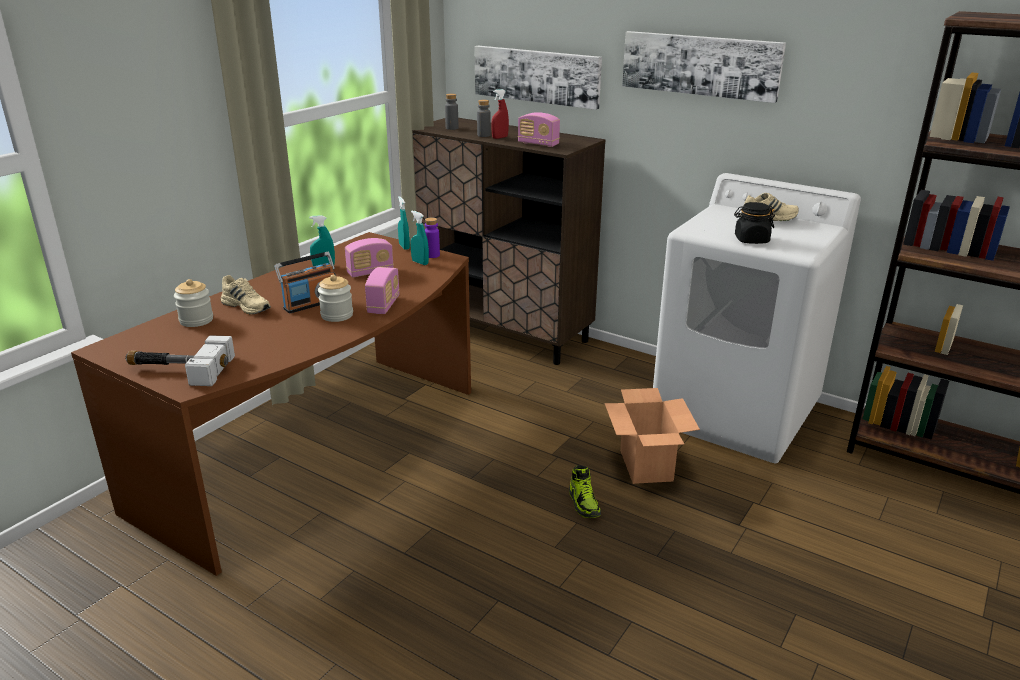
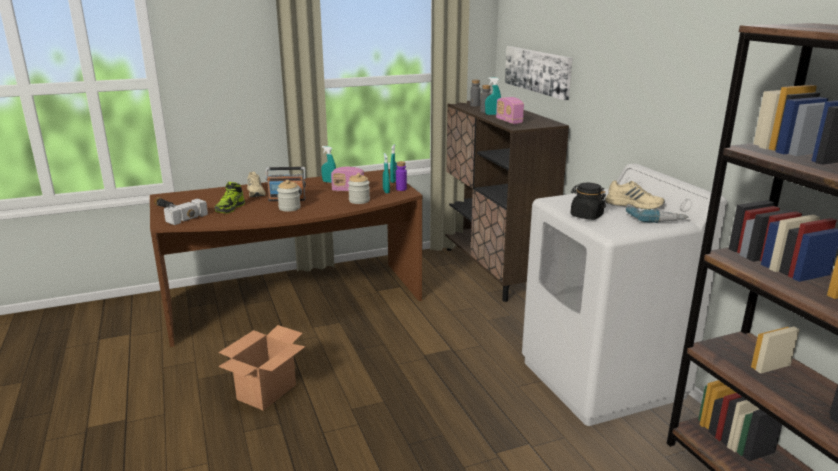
camera: 35 degrees right, 5 degrees down
(196, 320) = (222, 194): jar -> jar (359, 201)
(384, 305) = (323, 209): radio -> none
(500, 137) = (492, 114): red spray bottle -> turquoise spray bottle
(584, 503) = (404, 392): shoe -> shoe (230, 208)
(646, 466) = (479, 387): cardboard box -> cardboard box (266, 392)
(700, 65) = (628, 67): picture -> none
(807, 229) = (655, 219): none -> power drill

